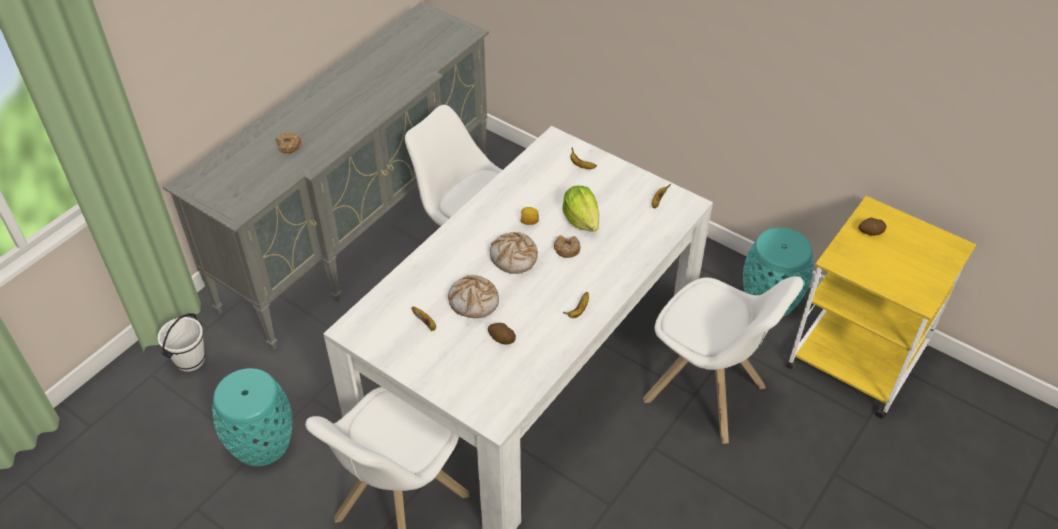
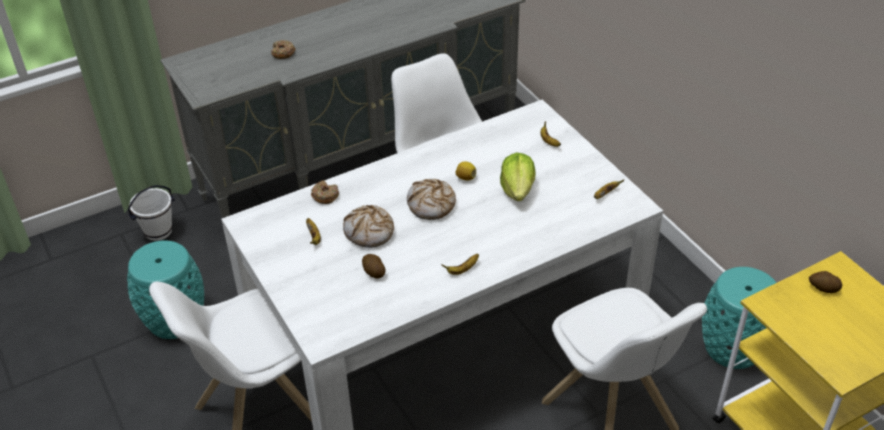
camera: 25 degrees right, 5 degrees down
(566, 249) = (486, 212): donut -> donut (325, 196)

